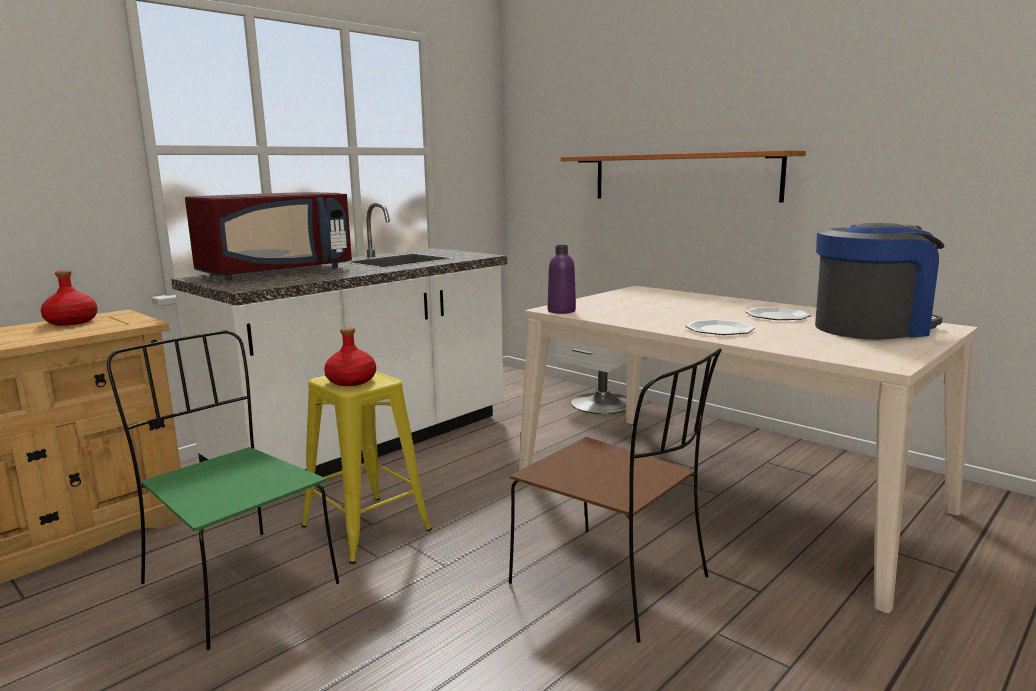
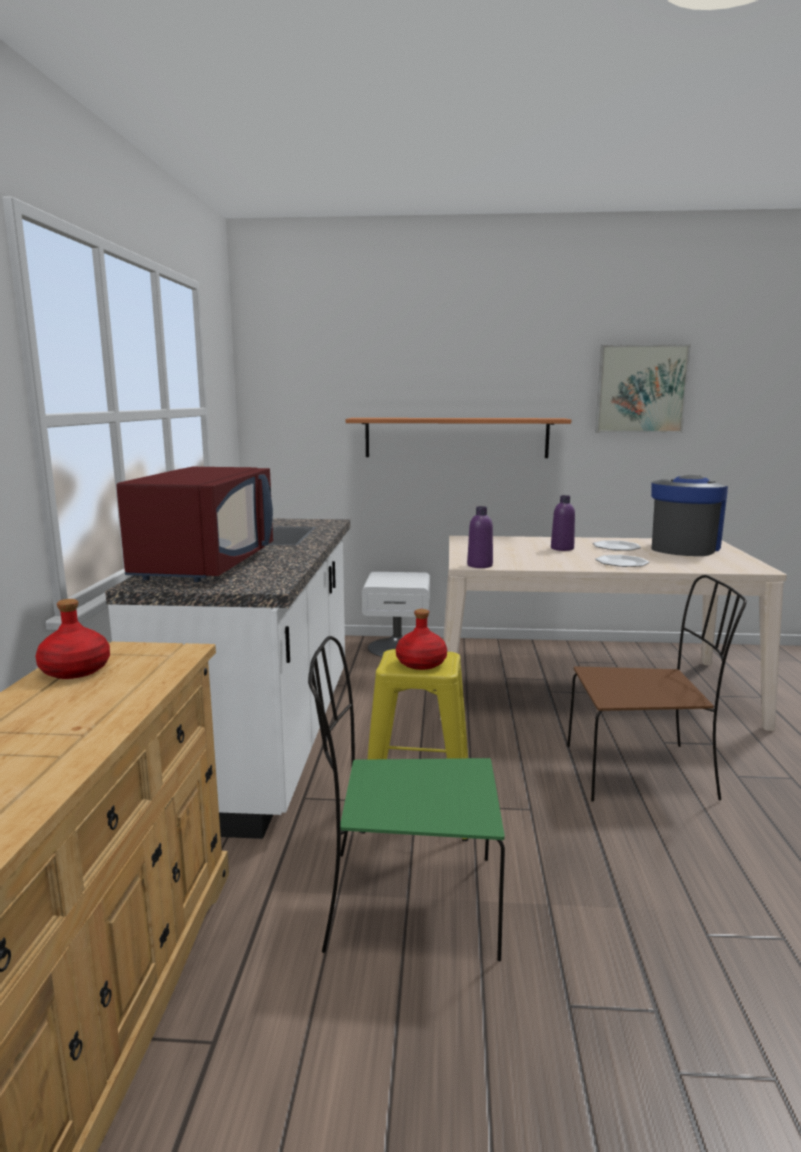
camera: 40 degrees left, 0 degrees up
(705, 309) = (562, 548): none -> purple bottle
(913, 106) = (641, 389): none -> picture

